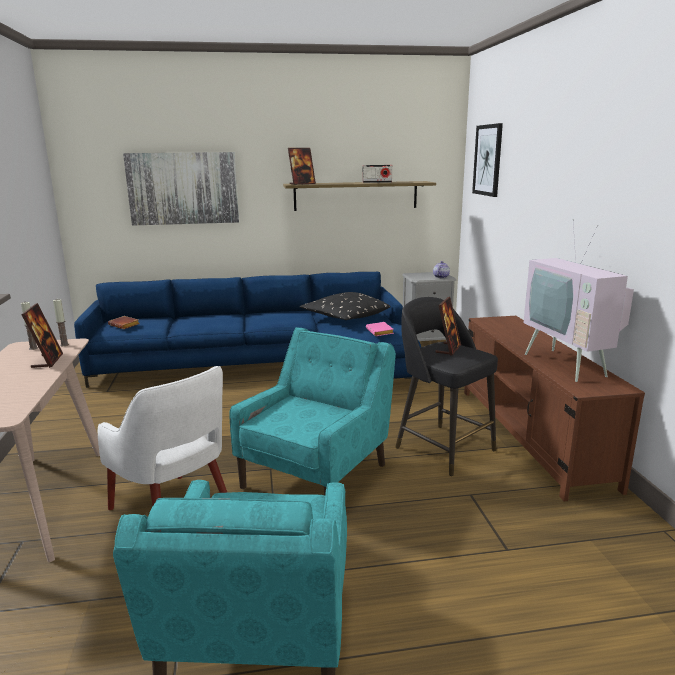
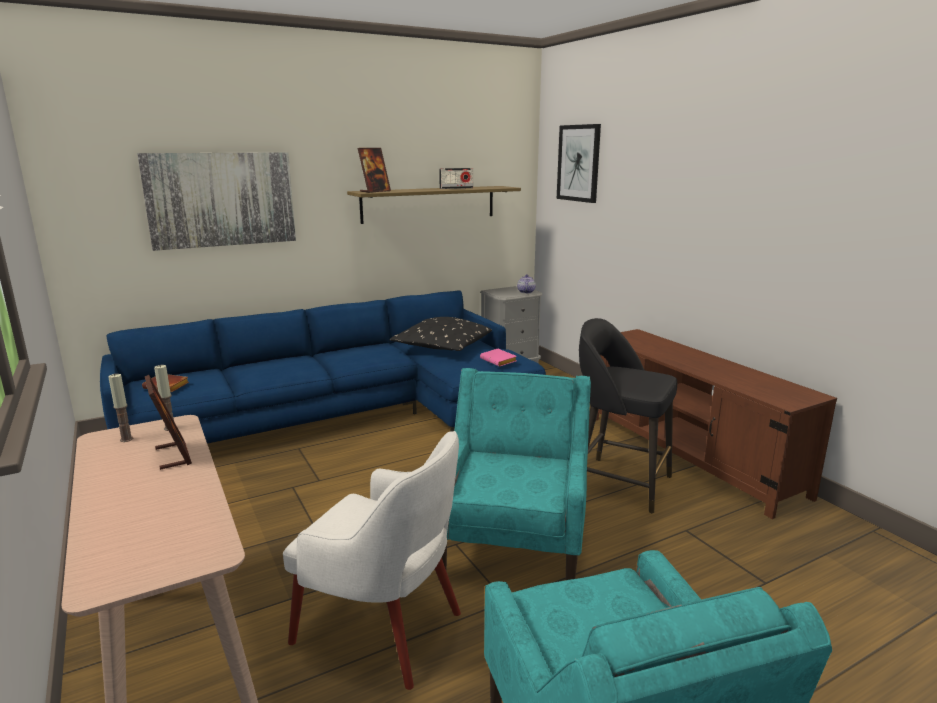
camera: 20 degrees left, 0 degrees up
(448, 349) = (627, 374): picture frame -> none
(570, 364) = (745, 376): television -> none

